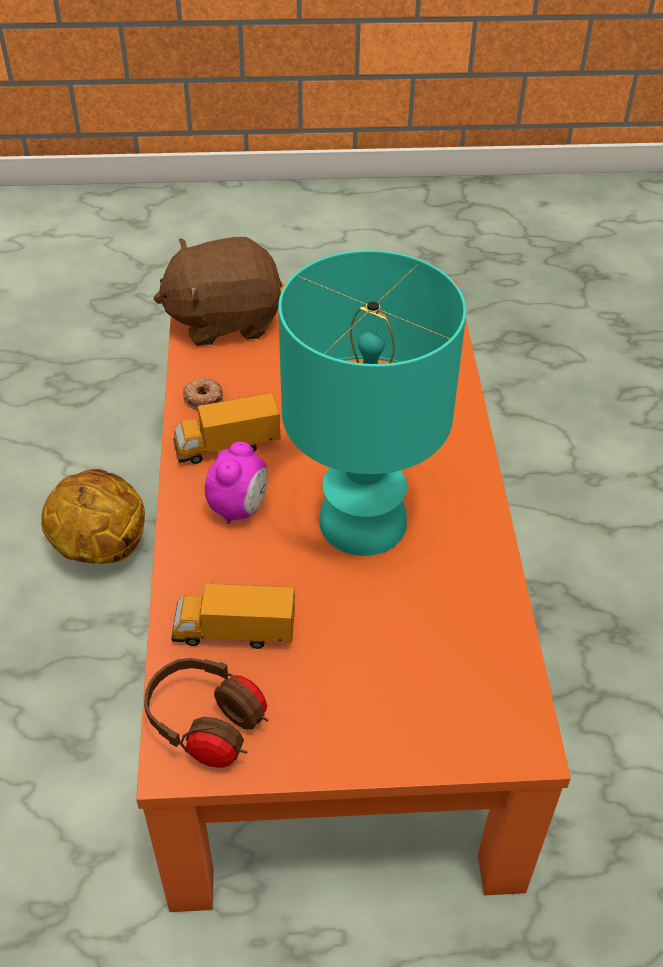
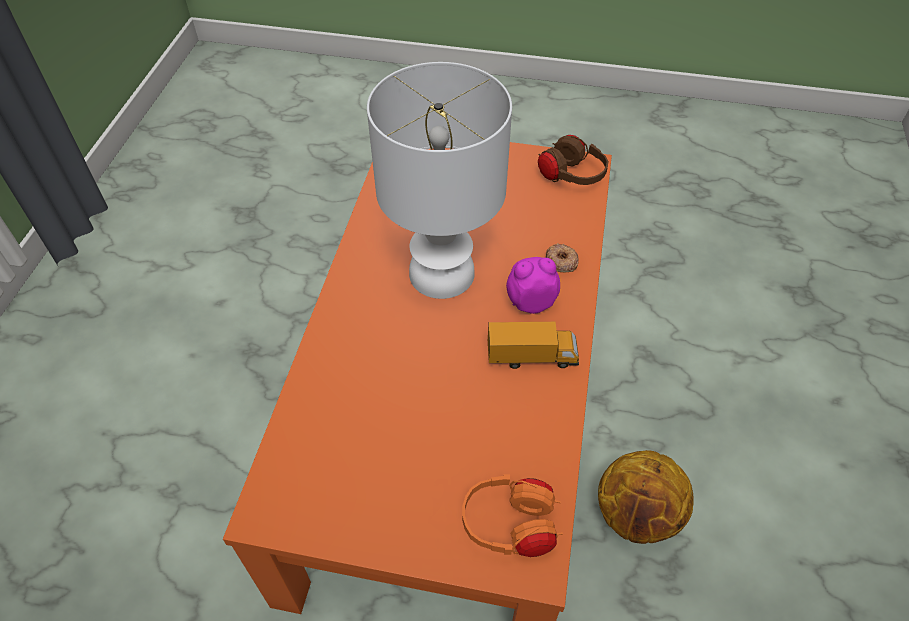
camera: 165 degrees left, 5 degrees up
(203, 397) = (546, 417): donut -> donut (561, 261)
(224, 320) = (510, 526): brown plush toy -> orange headphones
(234, 633) = (548, 219): toy truck -> none
(239, 508) = (530, 301): alarm clock -> alarm clock turned 45 degrees clockwise
(362, 524) = (442, 272): turquoise table lamp -> white table lamp

